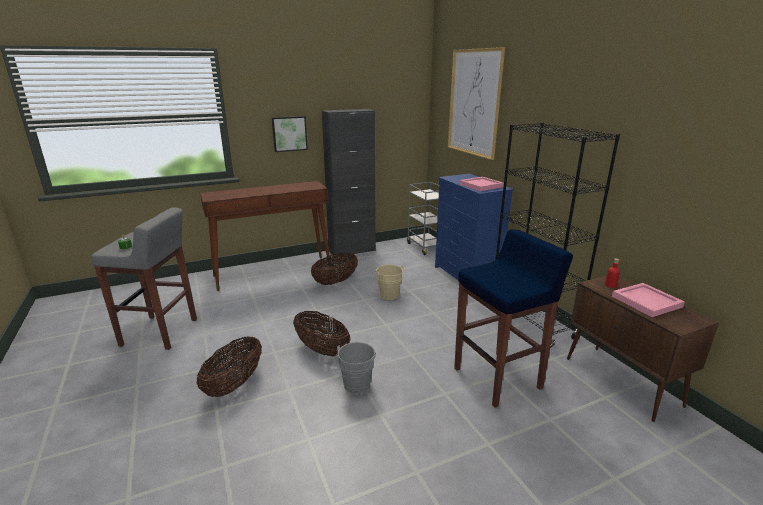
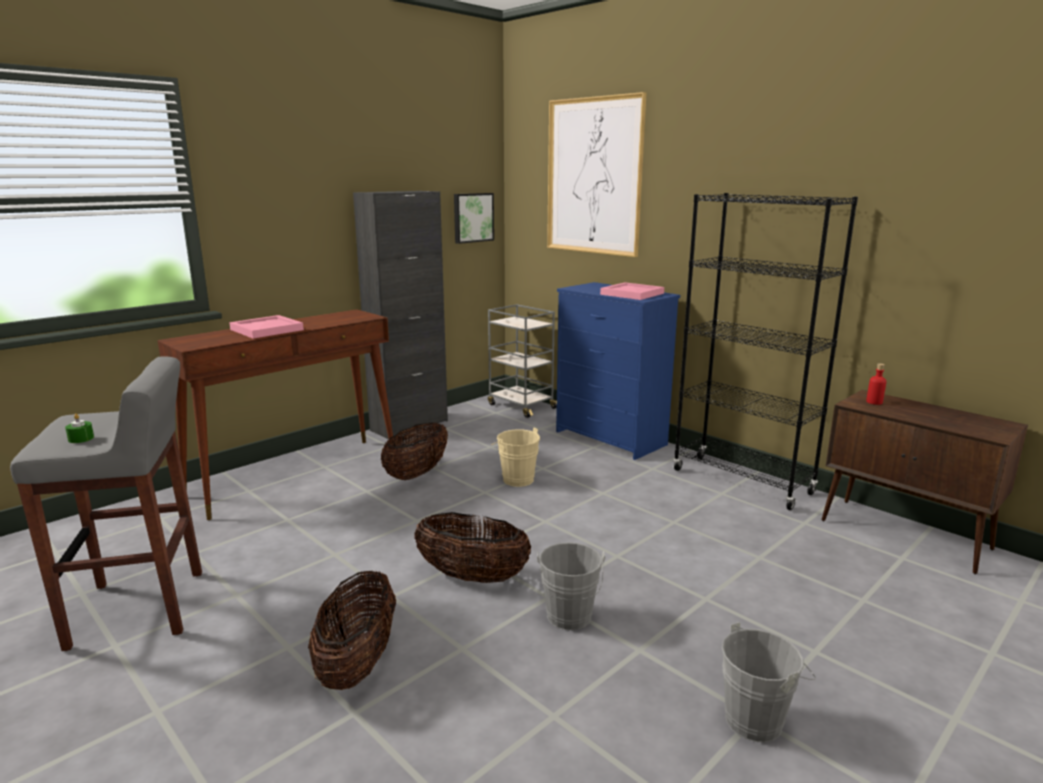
camera: 20 degrees left, 5 degrees down
(289, 133) = (302, 231): picture -> picture (472, 217)
(418, 474) = (758, 719): none -> grey bucket
(498, 378) = (759, 562): blue stool -> none
(645, 301) = (931, 414): pink tray -> pink tray (265, 329)

